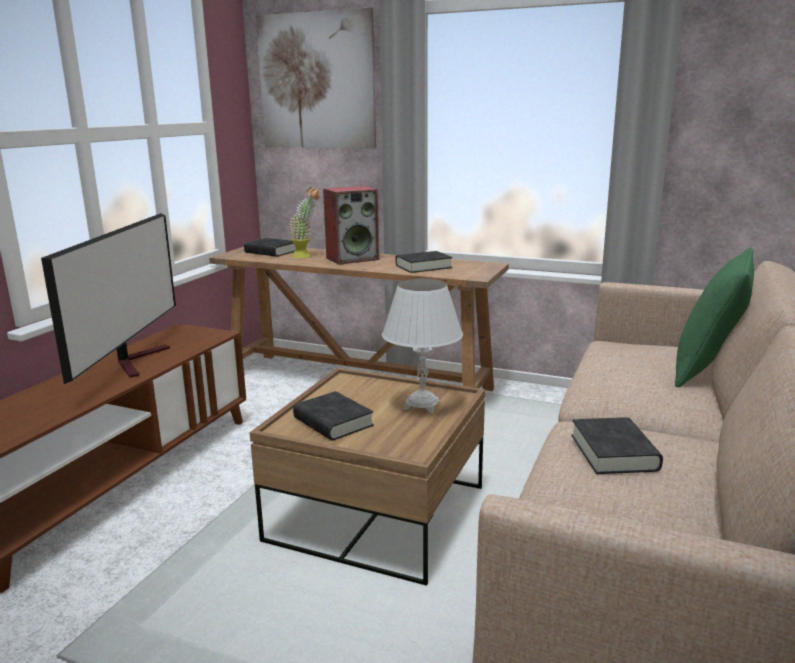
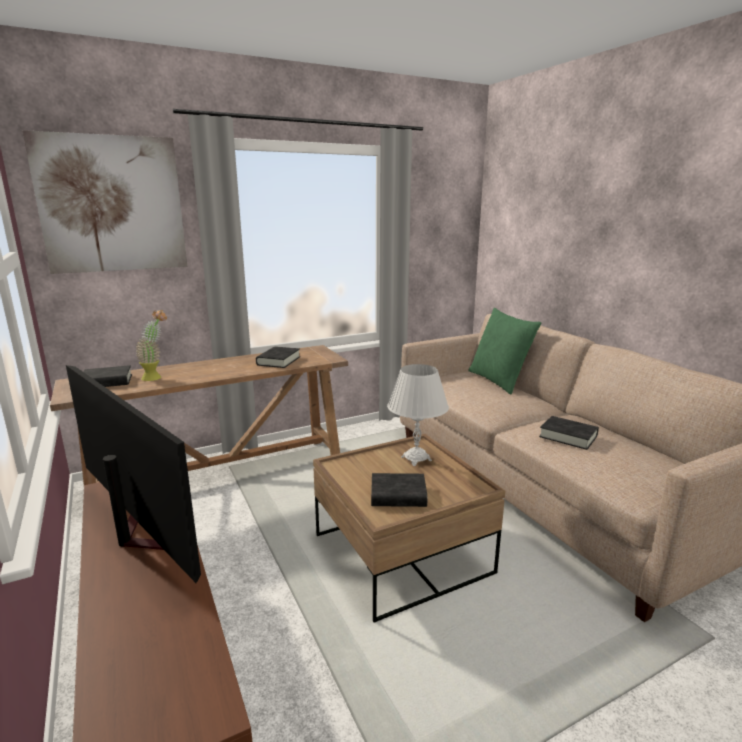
camera: 50 degrees left, 0 degrees up
(353, 258) = (205, 368): speaker -> none

